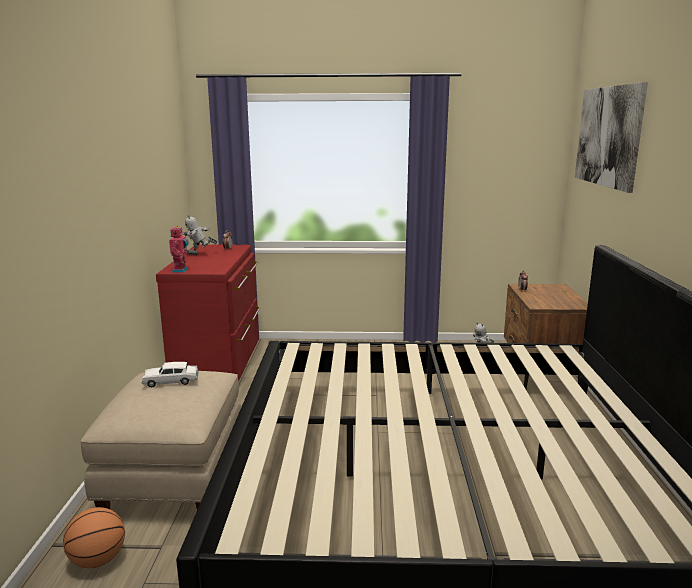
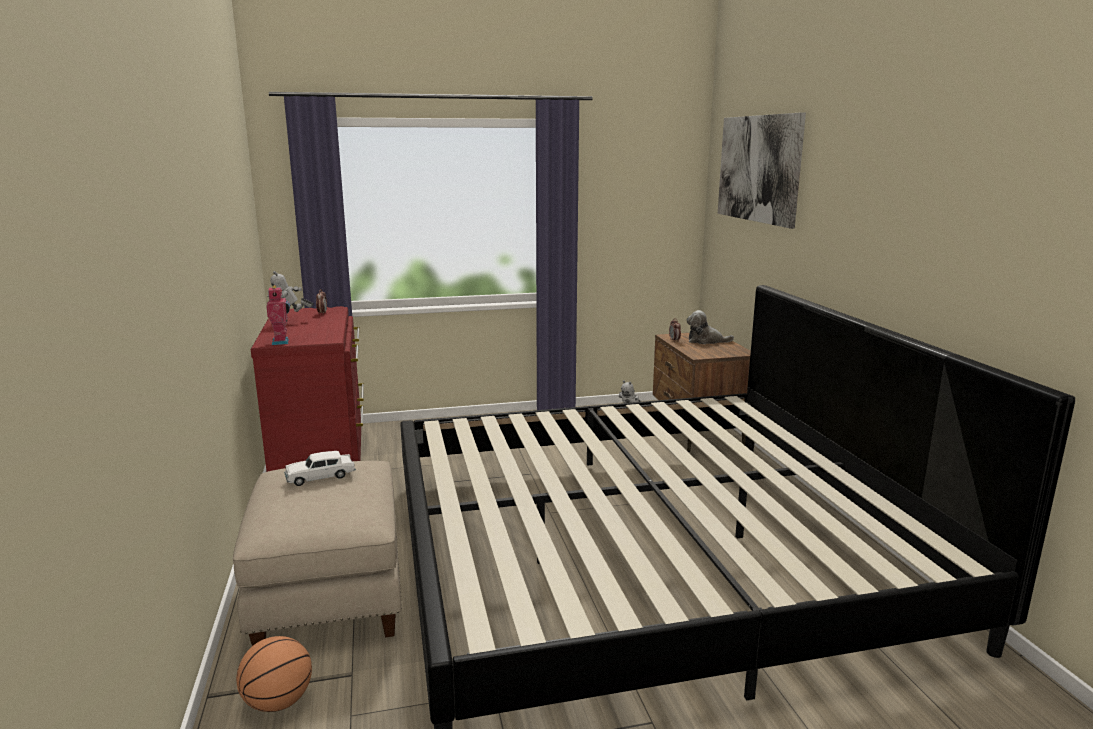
camera: 15 degrees left, 0 degrees up
(551, 293) = (705, 341): none -> plush toy

